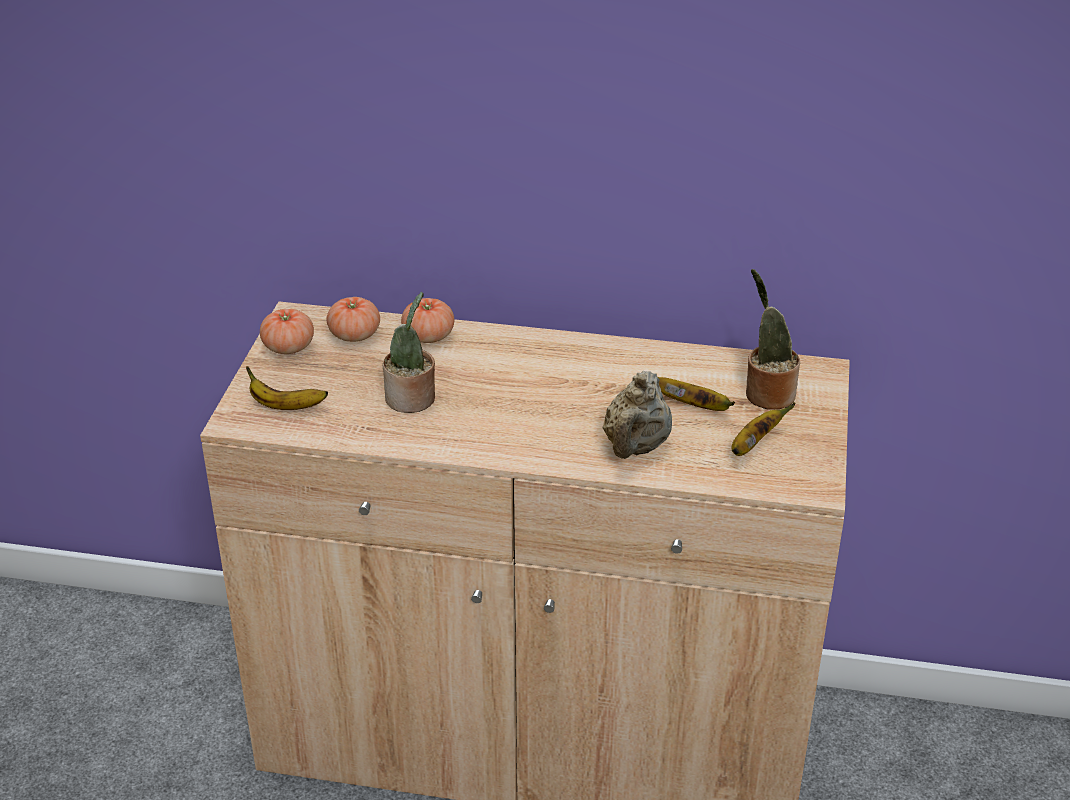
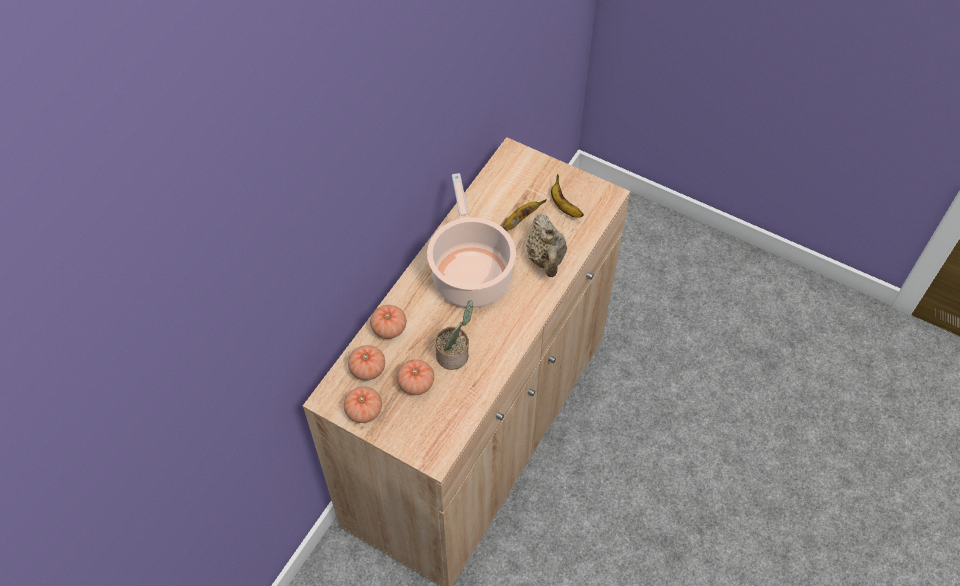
camera: 70 degrees left, 20 degrees up
(285, 406) = (431, 426): banana -> none
(349, 378) = (416, 383): none -> tomato
(562, 382) = (470, 274): none -> cooking pot
(635, 447) = (546, 259): beige teapot -> beige teapot turned 45 degrees clockwise
(766, 393) = (522, 184): potted plant -> none

